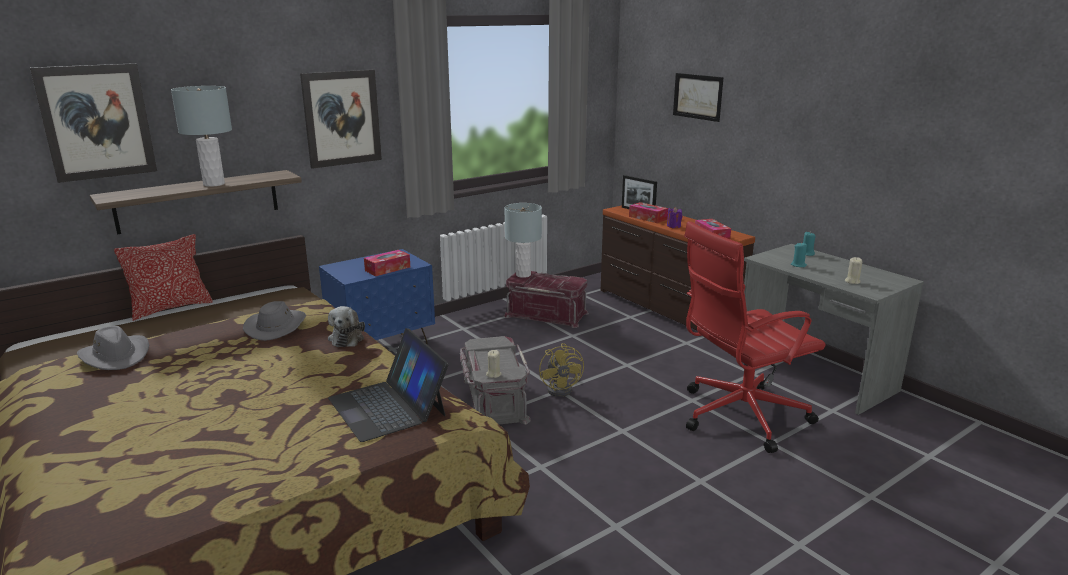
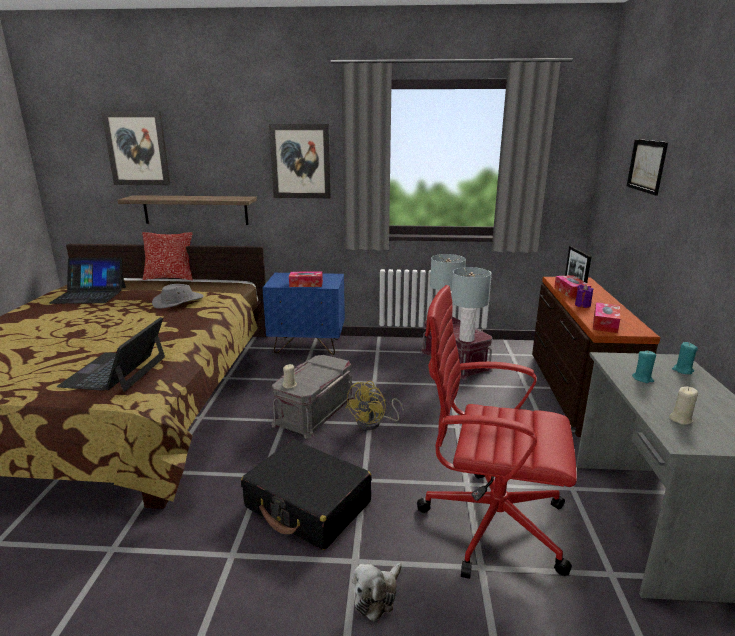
camera: 40 degrees right, 0 degrees up
(116, 356) = (89, 295): grey hat -> laptop
(213, 184) = (194, 198): grey table lamp -> grey table lamp (466, 339)
(347, 338) = (194, 321): plush toy -> plush toy (377, 596)
(613, 467) = (308, 505): none -> black suitcase

